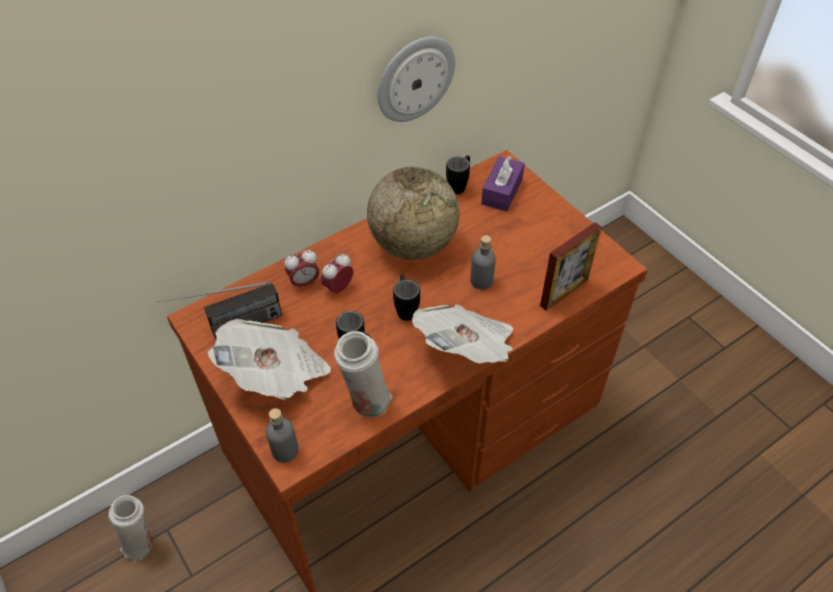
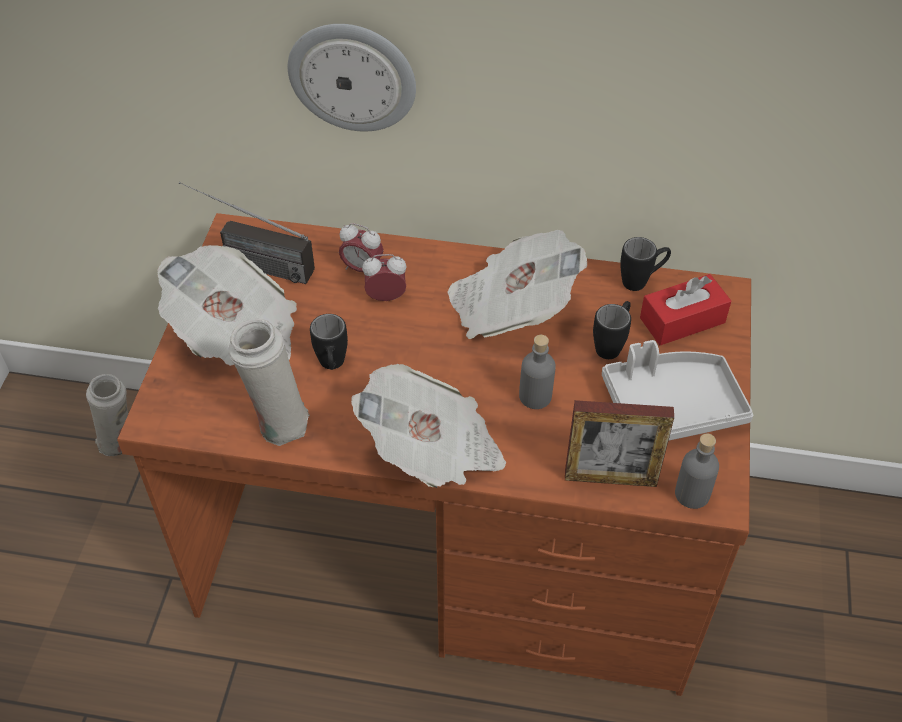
camera: 45 degrees right, 0 degrees up
(285, 450) = (162, 406): grey bottle -> grey bottle (692, 494)
(405, 308) = (424, 364): black mug -> black mug (612, 344)
(413, 245) = (511, 308): globe -> newspaper
(414, 78) = (611, 102): wall clock -> wall clock (352, 76)
(502, 191) = (682, 320): purple tissue box -> red tissue box
(547, 237) = (671, 406): none -> grey tray

